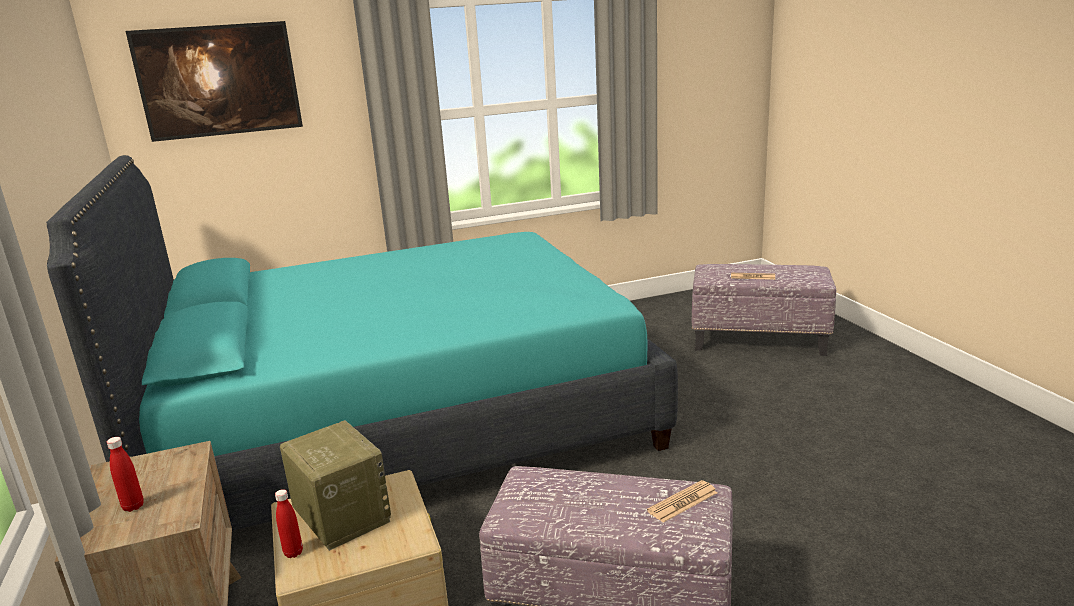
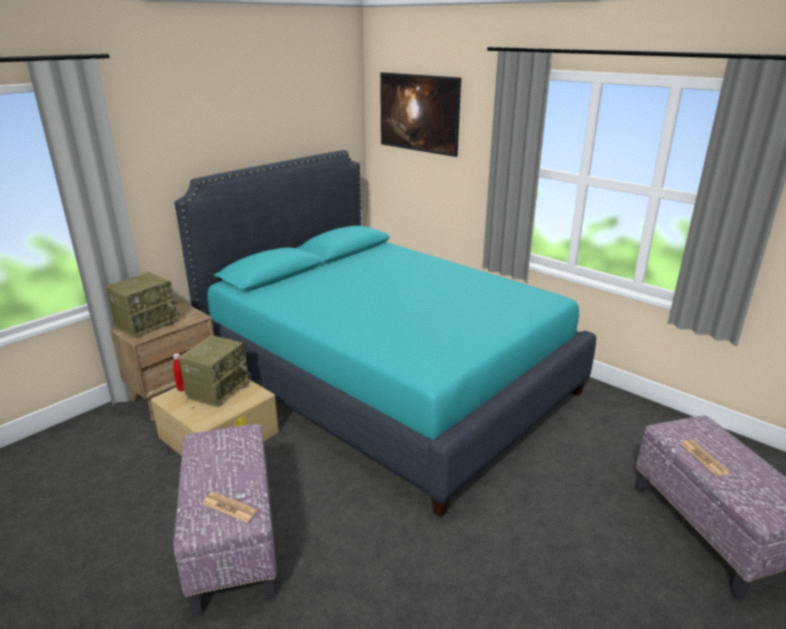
camera: 60 degrees right, 5 degrees up
(133, 506) = (147, 324): red bottle -> radio

